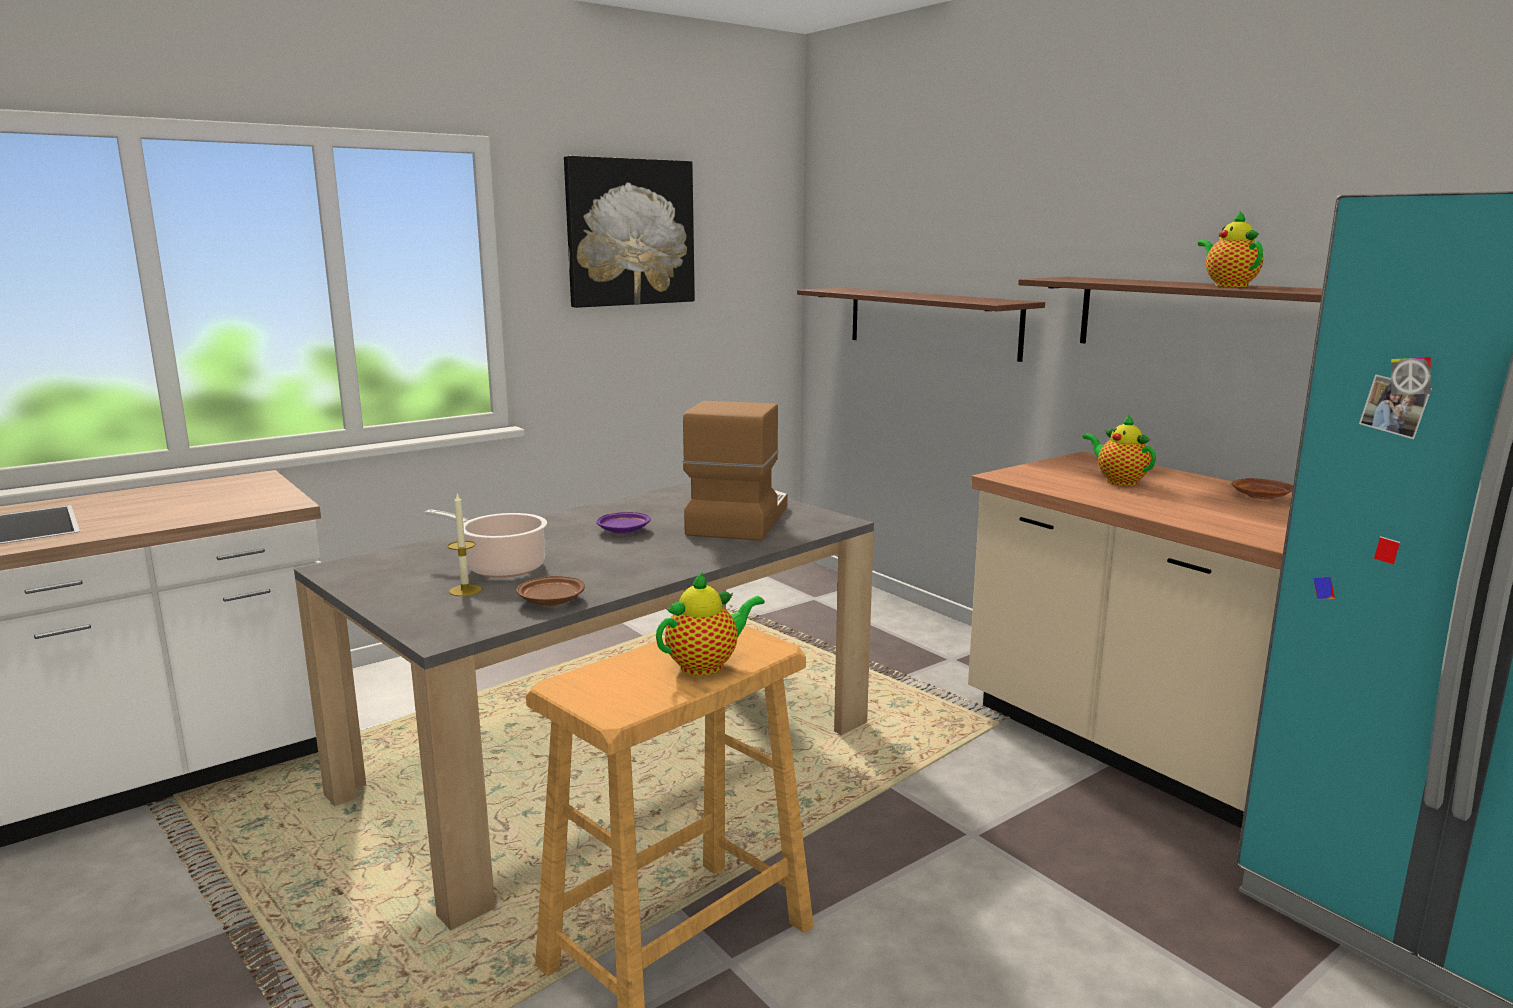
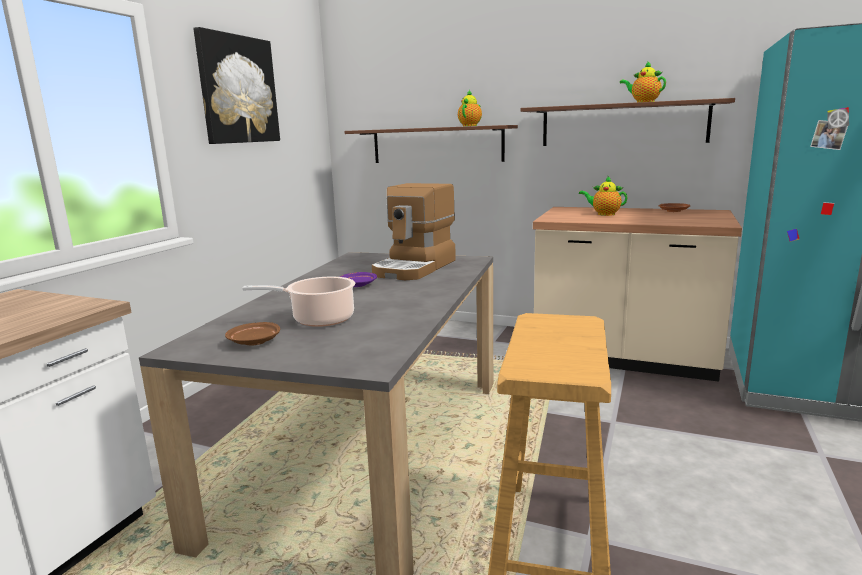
camera: 30 degrees left, 0 degrees up
(465, 590) = (324, 337): candle -> none
(551, 601) = (400, 329): brown plate -> brown plate (254, 342)
(706, 665) = (574, 337): teapot -> teapot (470, 126)
(737, 519) = (415, 268): coffee machine -> coffee machine turned 135 degrees counterclockwise

